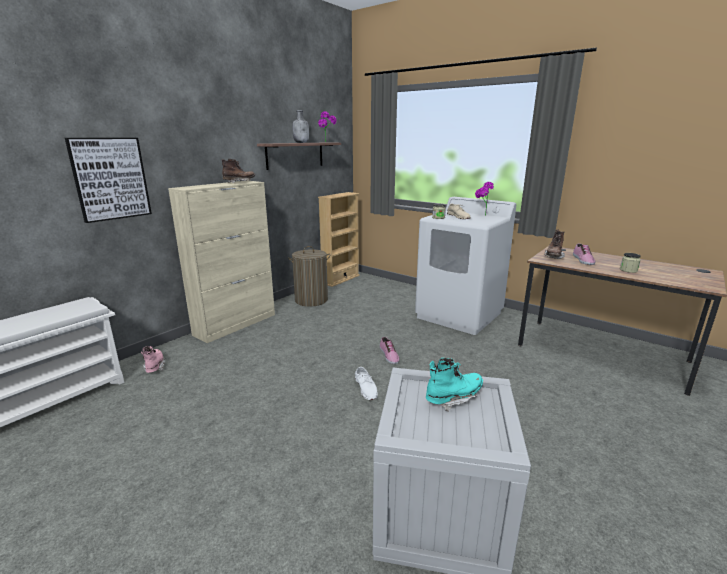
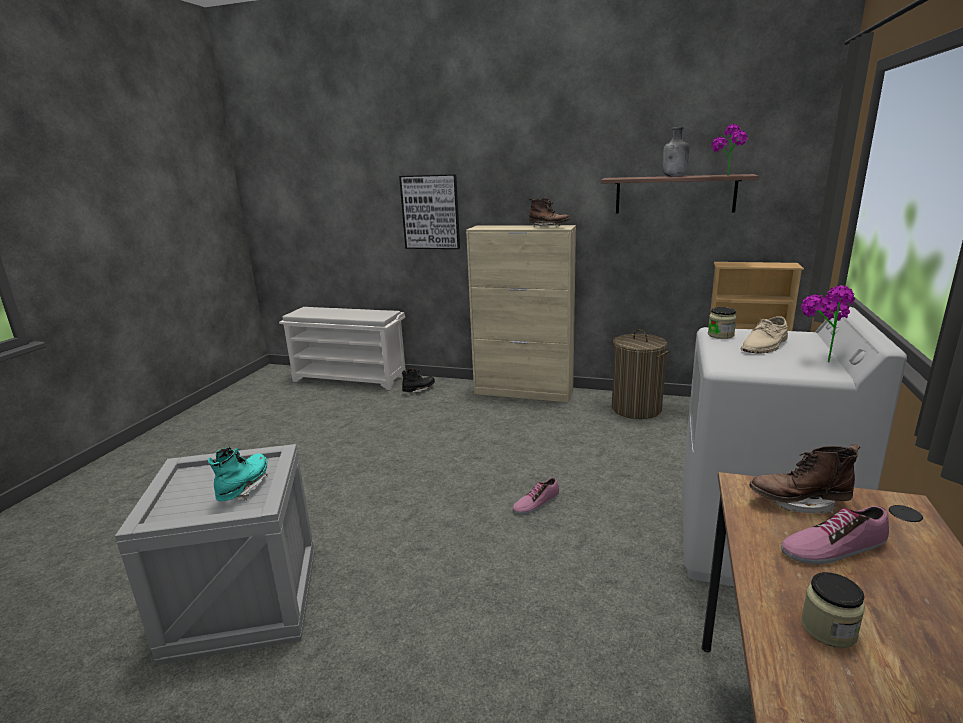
camera: 70 degrees right, 0 degrees up
(155, 366) = (419, 390): pink boot -> black boot
(366, 388) = (445, 505): white shoe -> none
(453, 398) = (244, 488): turquoise boot -> turquoise boot turned 120 degrees counterclockwise

